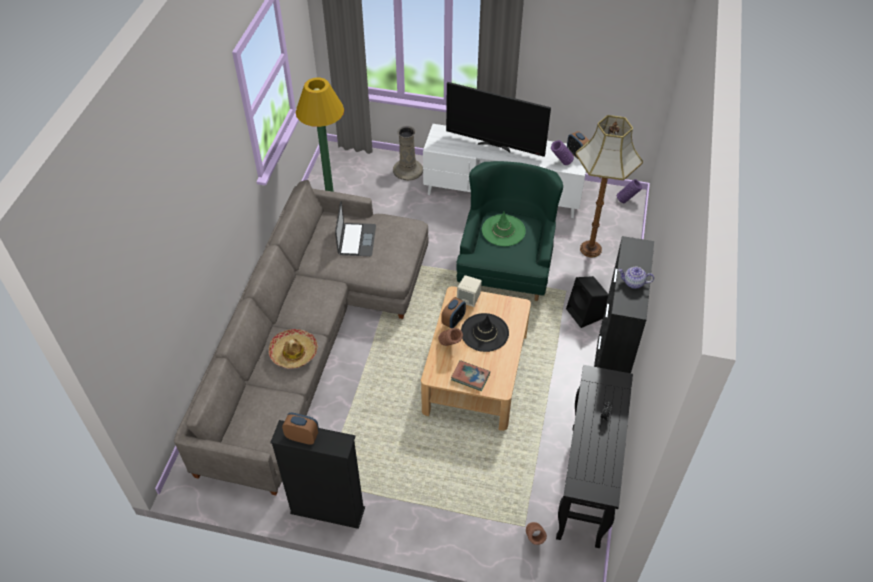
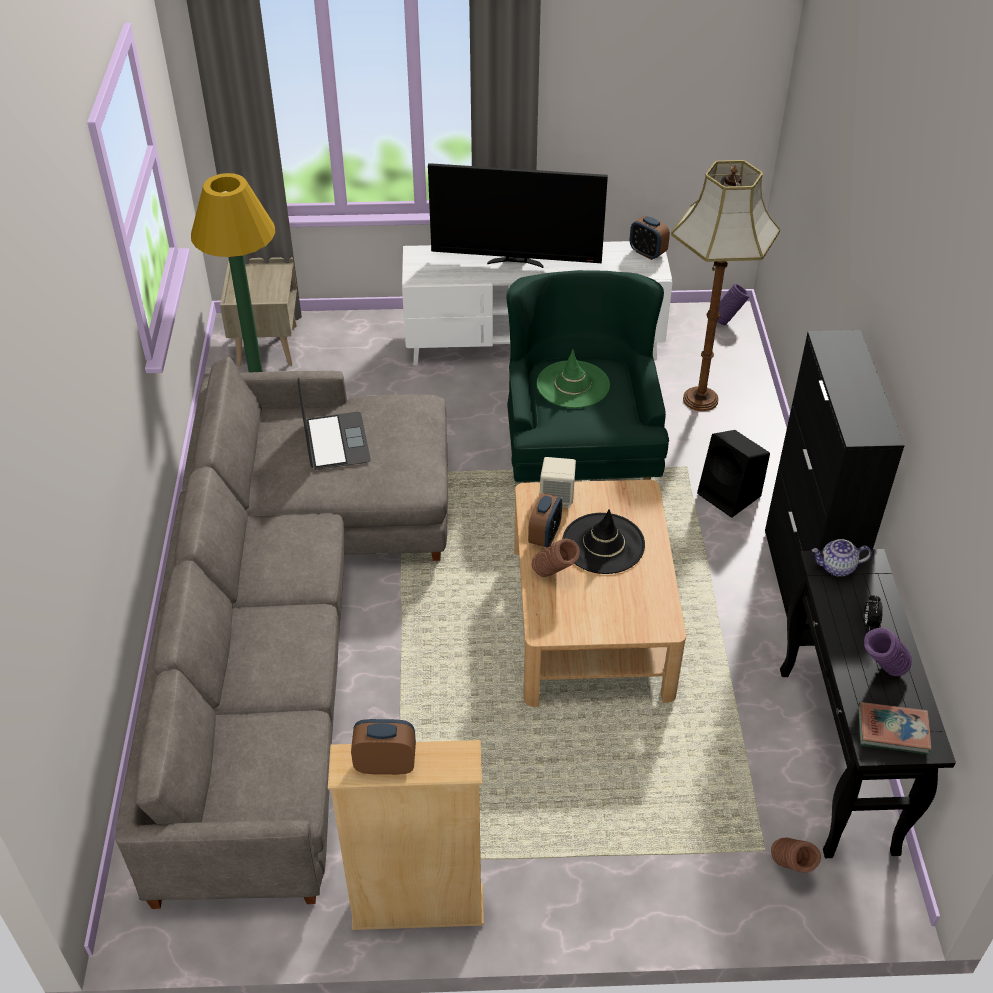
camera: 15 degrees left, 5 degrees down
(294, 353) = (288, 642): hat -> none
(327, 511) = (418, 908): black bookcase -> beige bookcase
(347, 166) = (266, 345): none -> beige nightstand
(408, 170) = (369, 335): beige vase -> none
(470, 377) = (607, 618): book -> book (892, 730)
(560, 163) = (628, 269): purple vase -> purple vase (881, 671)
(633, 283) = (858, 395): teapot -> teapot (837, 567)

